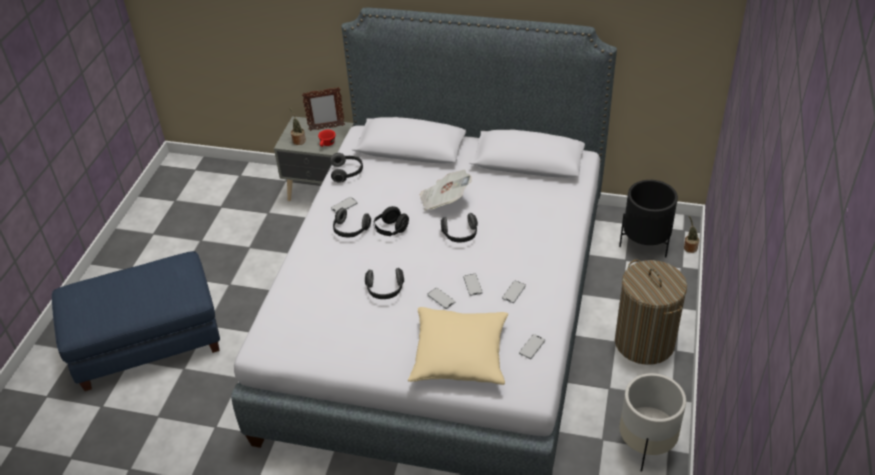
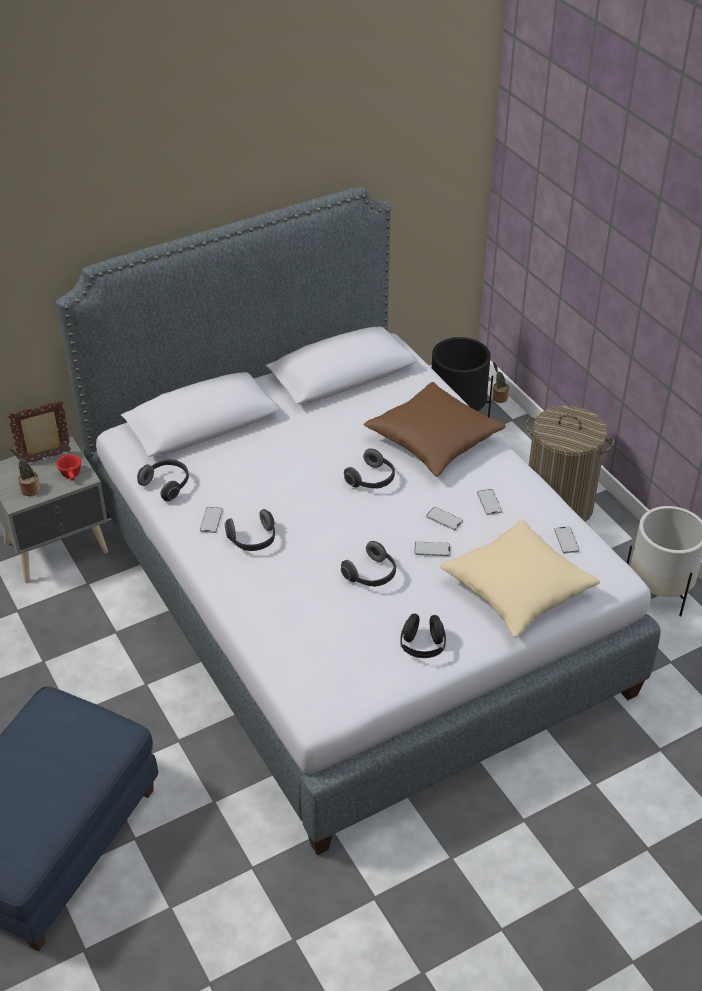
camera: 45 degrees left, 0 degrees up
(326, 128) = (46, 458): picture frame -> picture frame turned 150 degrees counterclockwise
(391, 230) = (296, 515): black headphones -> black headphones (422, 646)
(444, 200) = (311, 456): newspaper -> none
(530, 233) = (433, 440): none -> brown pillow

